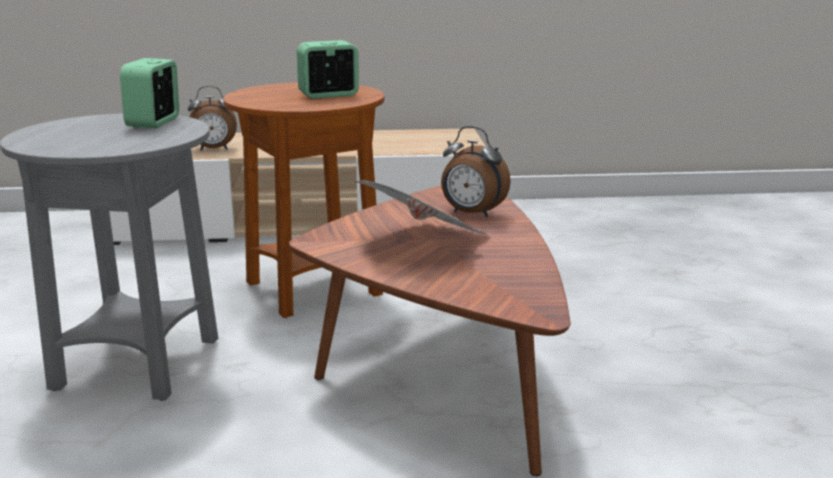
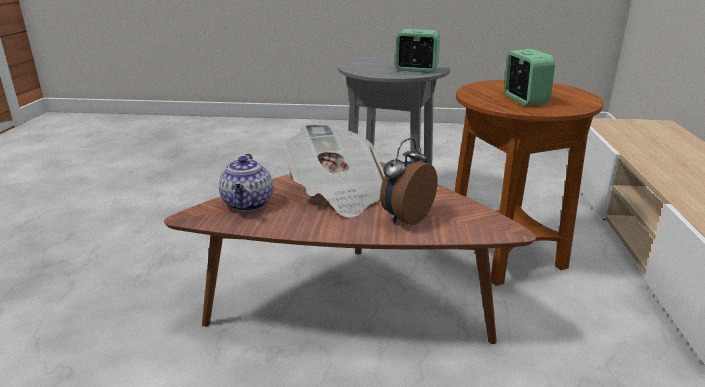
camera: 100 degrees right, 5 degrees up
(214, 149) = (646, 148): alarm clock -> none
(483, 284) = (248, 204): none -> teapot

